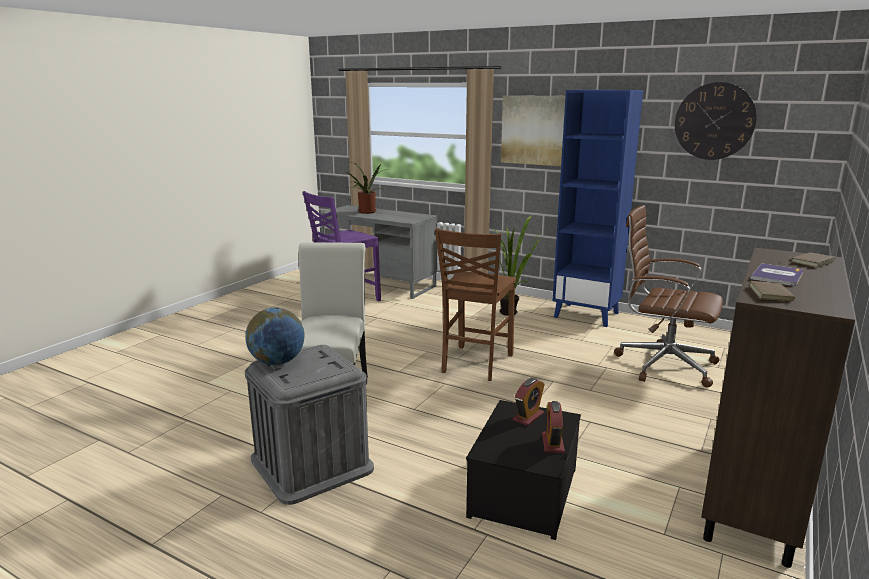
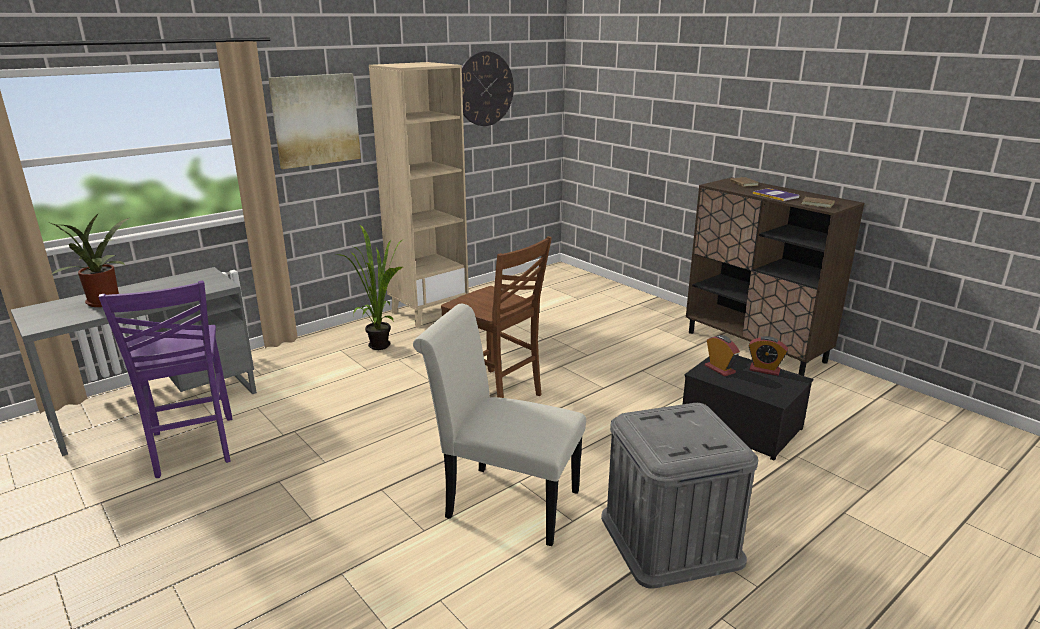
camera: 70 degrees left, 5 degrees up
(277, 362) = (668, 448): globe -> none
(587, 315) = (429, 312): blue bookcase -> beige bookcase
(663, 364) = (560, 314): brown office chair -> none

